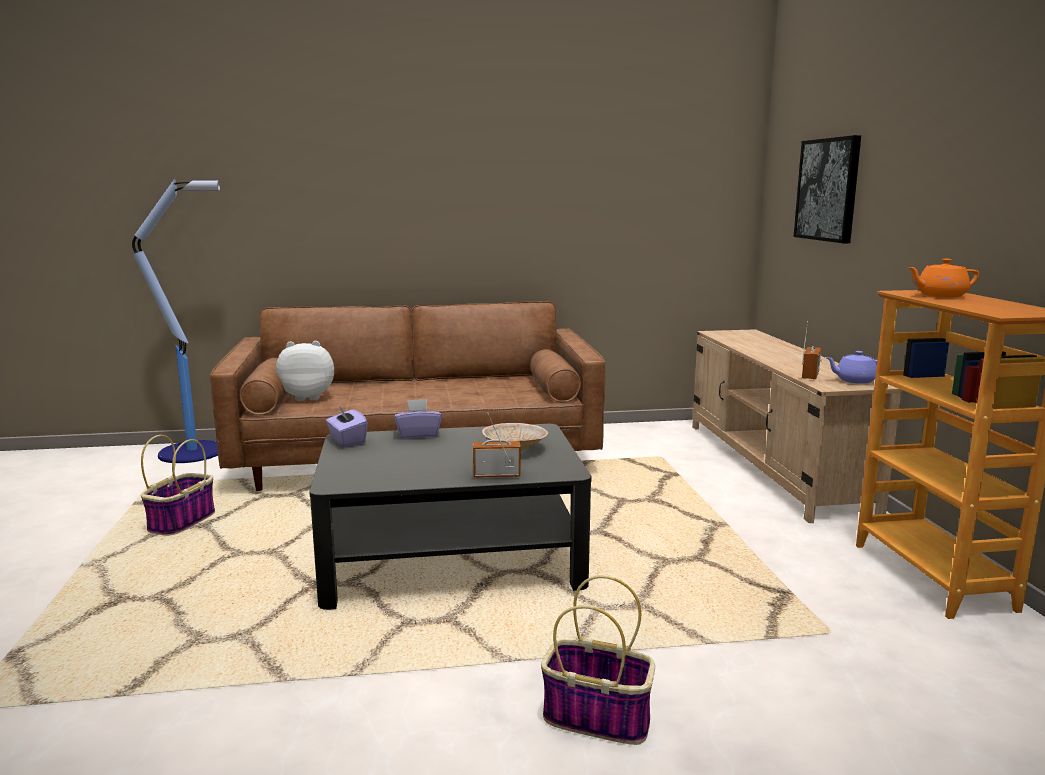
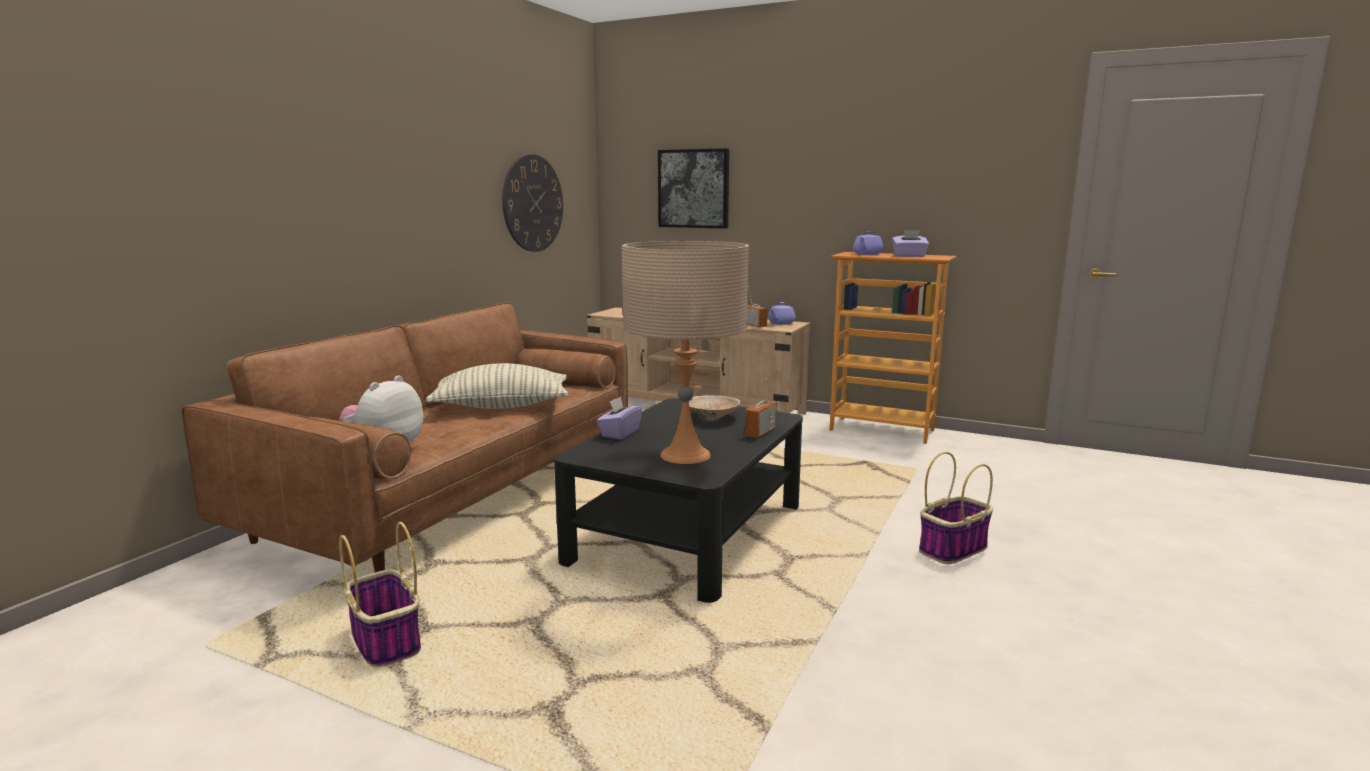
camera: 55 degrees left, 0 degrees up
(194, 452) = (149, 598): floor lamp -> none
(347, 440) = (589, 456): purple tissue box -> purple tissue box (909, 256)
(388, 465) = (685, 455): none -> beige table lamp
(446, 392) = (502, 406): none -> pillow
(641, 205) = (533, 203): none -> wall clock
(940, 295) = (867, 254): orange teapot -> purple teapot

